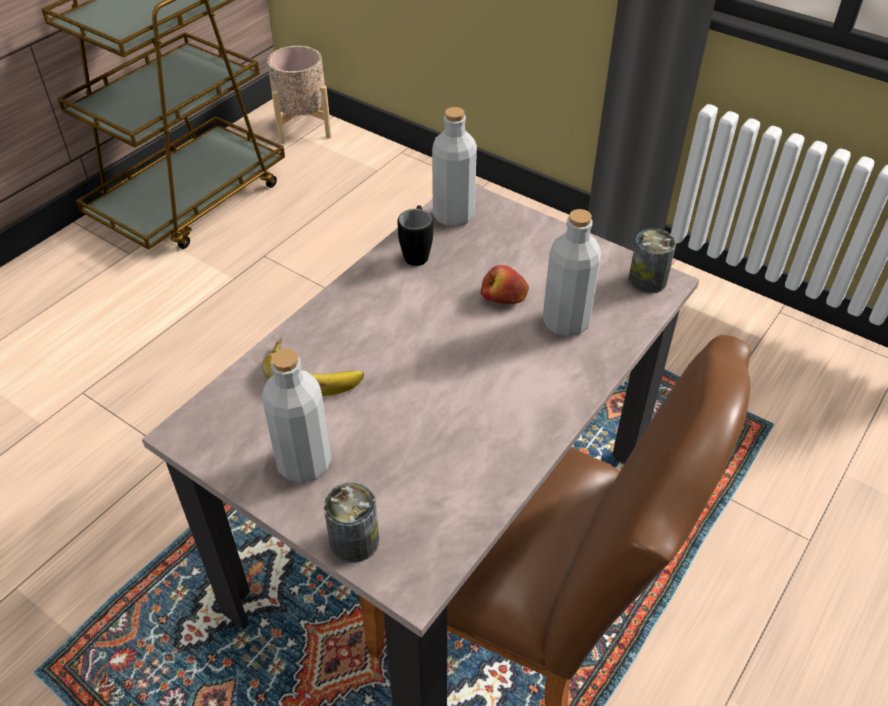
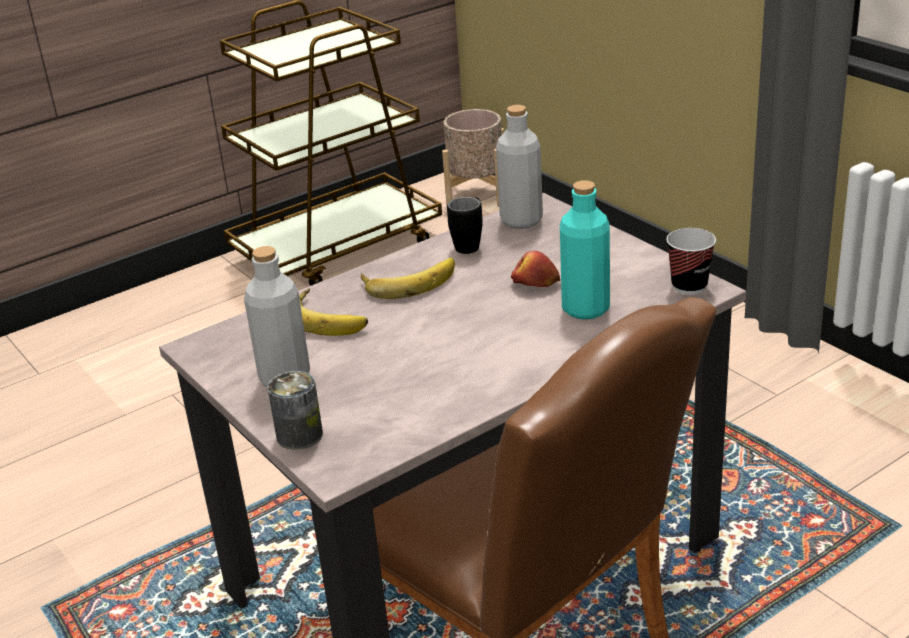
camera: 20 degrees right, 15 degrees down
(377, 309) = (409, 281): none -> banana
(566, 322) = (585, 308): grey bottle -> turquoise bottle
(647, 280) = (689, 286): can -> cup

